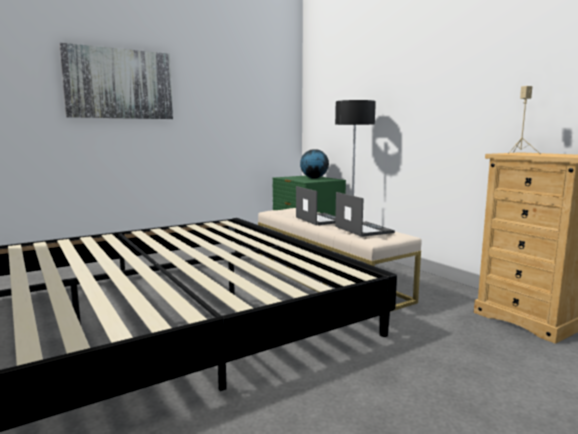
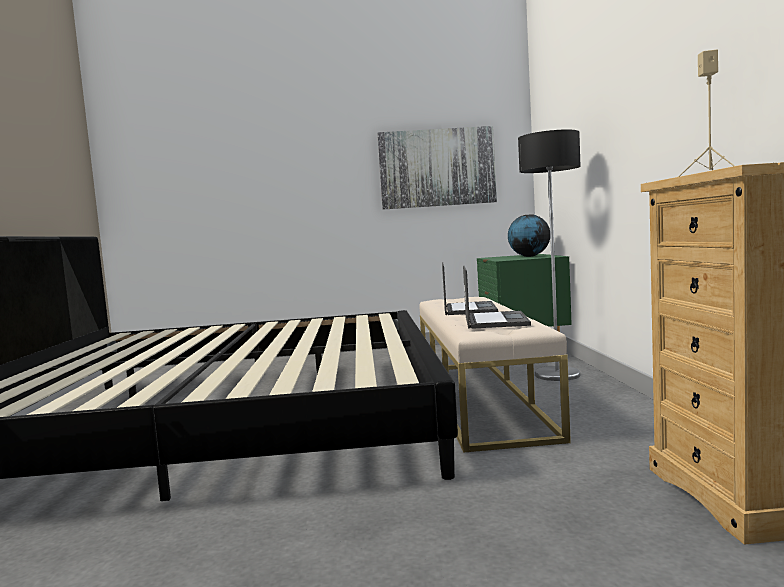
camera: 30 degrees right, 5 degrees down
(119, 84) = (281, 155): picture -> picture (437, 168)

